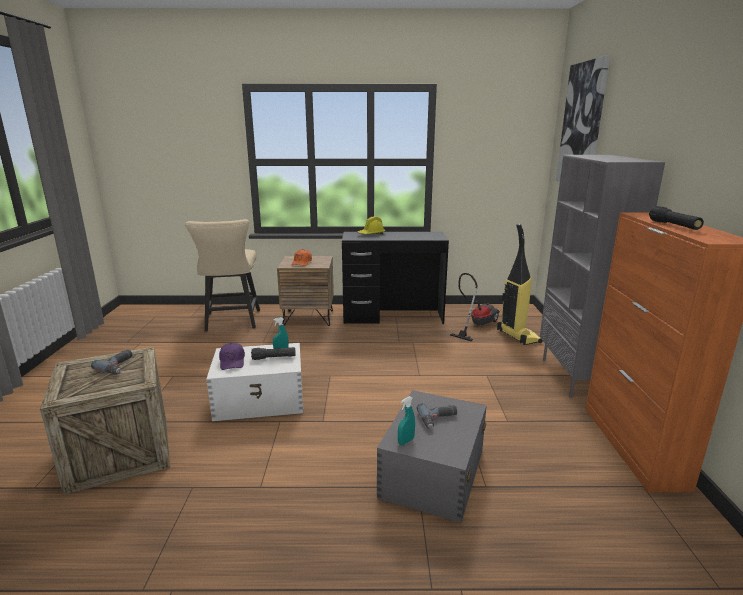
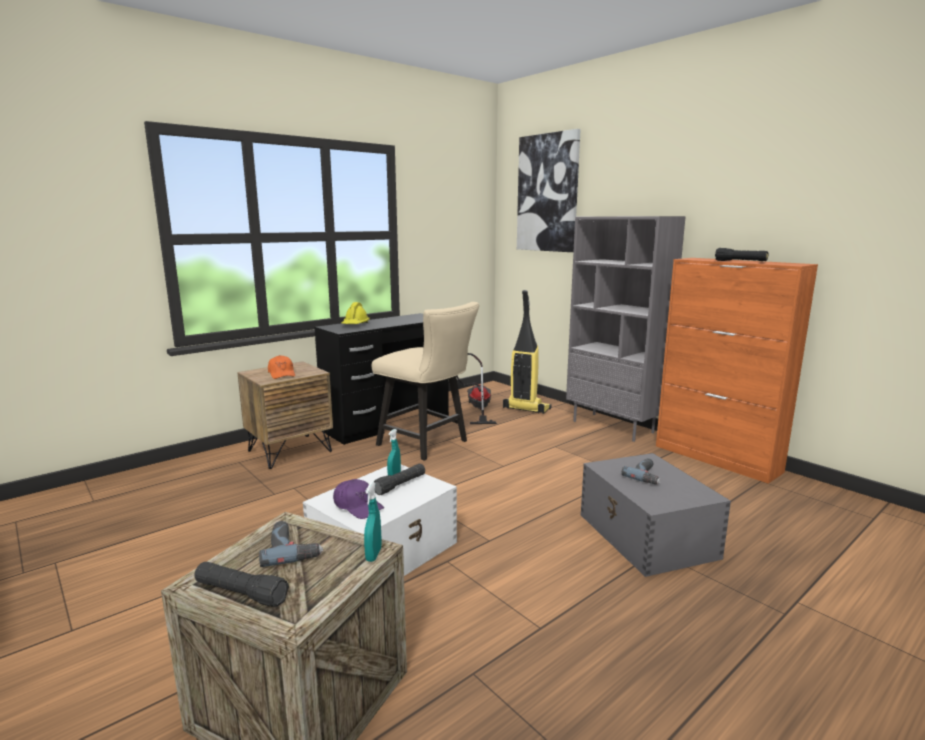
camera: 40 degrees left, 5 degrees down
(69, 377) = (241, 593): none -> black flashlight
(232, 322) = (183, 487): beige chair -> beige chair (428, 444)
(406, 441) = (659, 501): turquoise spray bottle -> turquoise spray bottle (373, 555)

